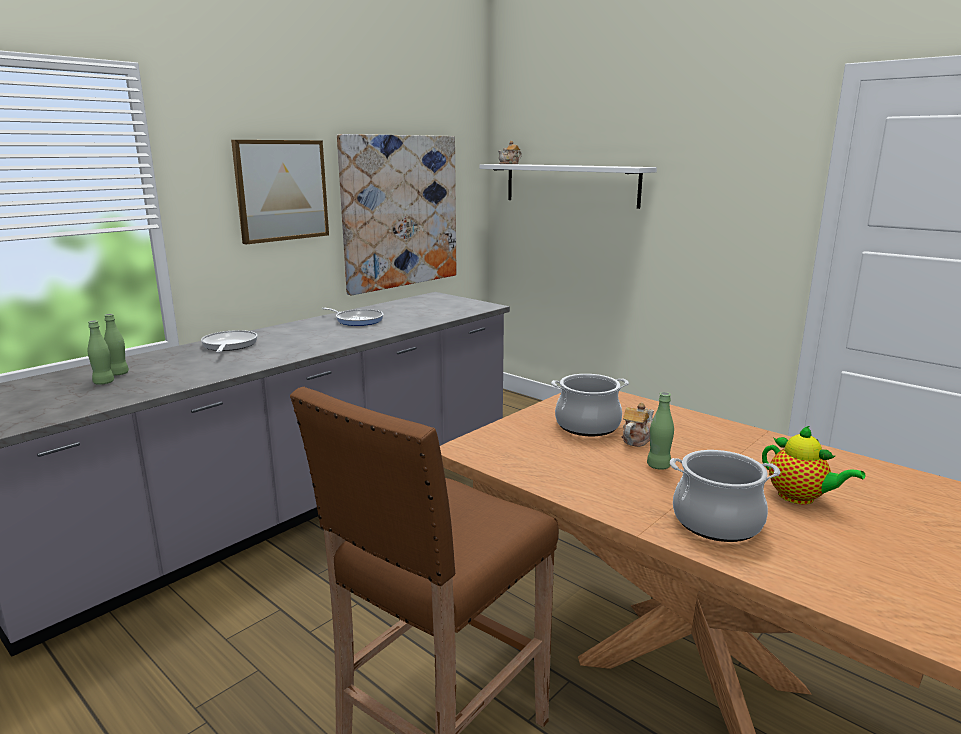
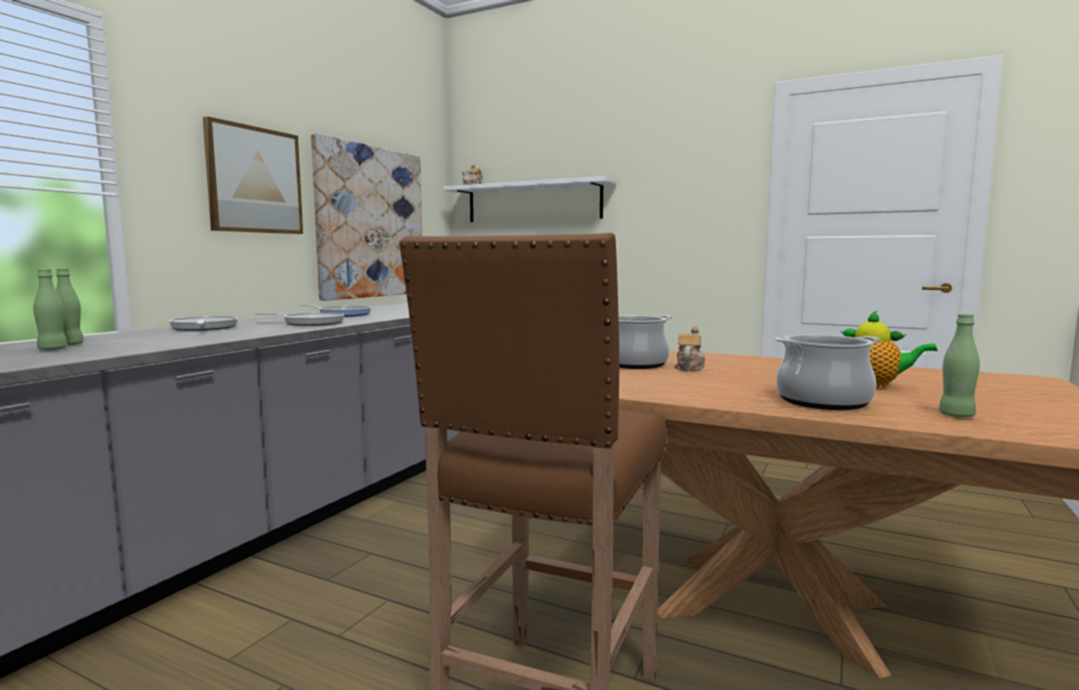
camera: 15 degrees left, 10 degrees down
(319, 340) = (310, 323): none -> frying pan
(658, 466) = (728, 379): green bottle -> green bottle (956, 415)

